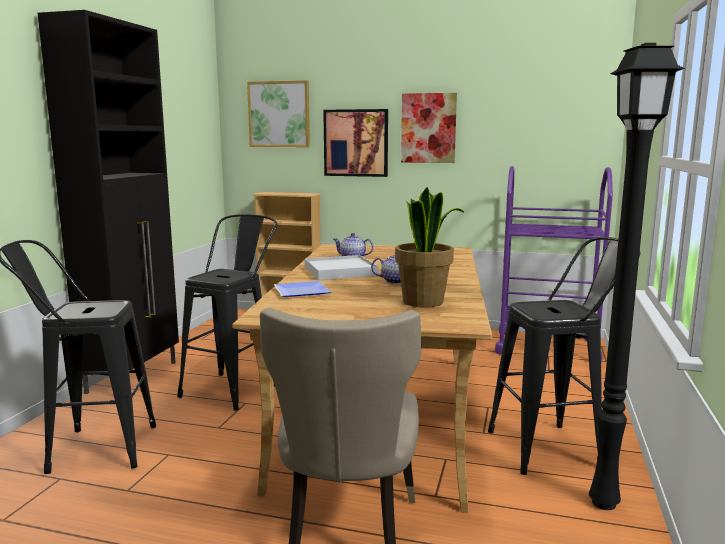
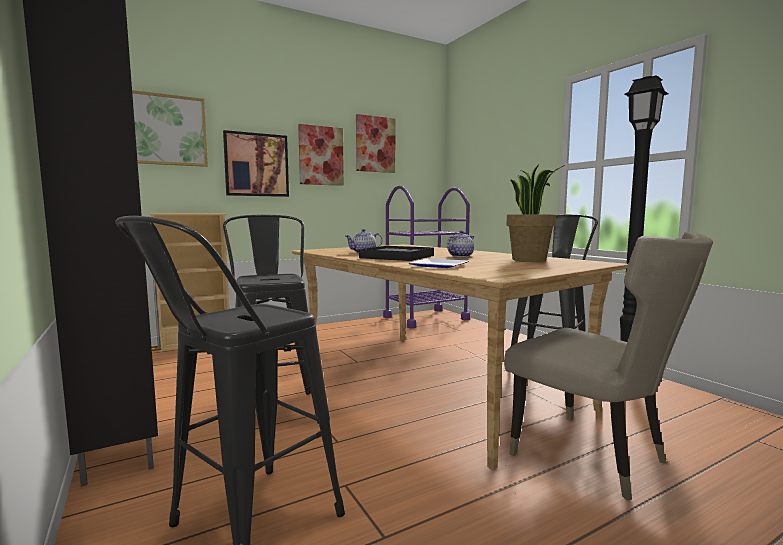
camera: 45 degrees left, 5 degrees down
(340, 271) = (397, 257): white tray -> black tray
(504, 108) = (375, 144): none -> picture

